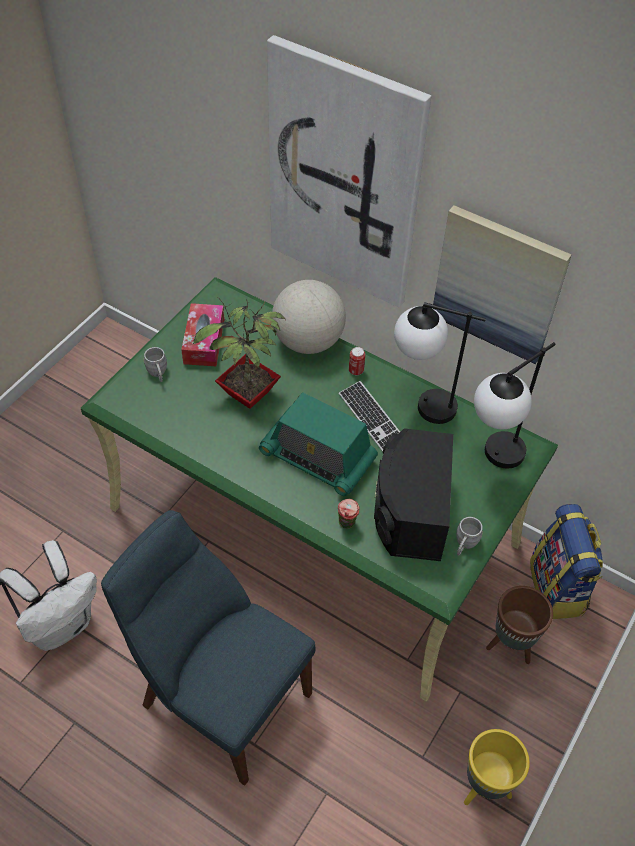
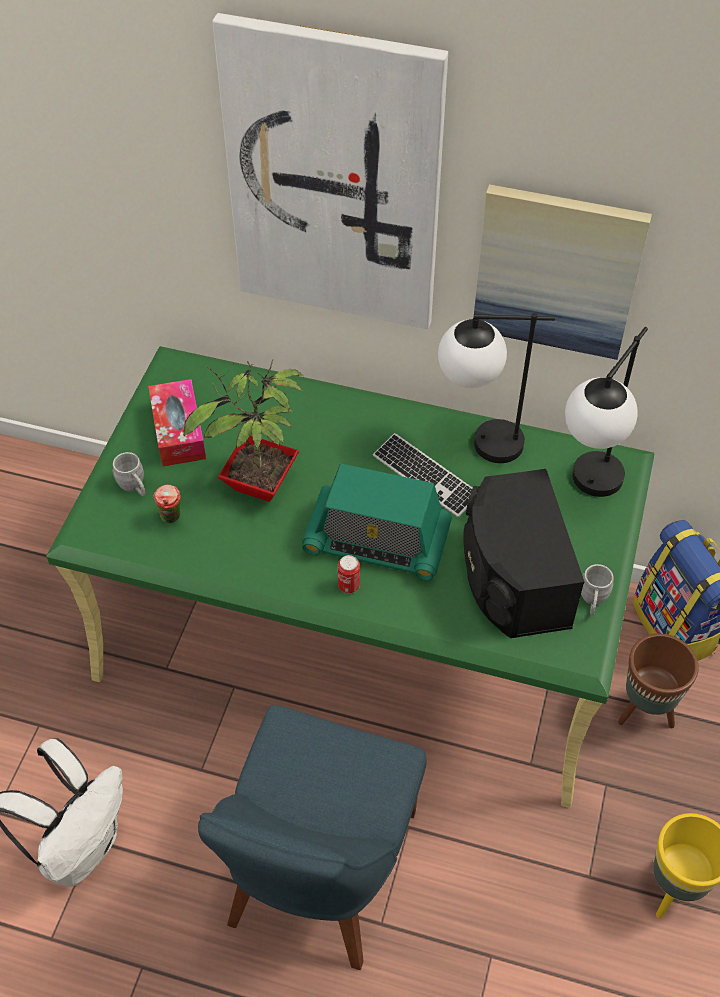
camera: 15 degrees left, 0 degrees up
(220, 695) = (317, 876): blue chair -> blue chair turned 90 degrees counterclockwise
(308, 341) = (310, 400): globe -> none
(347, 525) = (444, 615): cup -> cup (171, 518)
(356, 371) = (383, 422): can -> can (349, 586)

